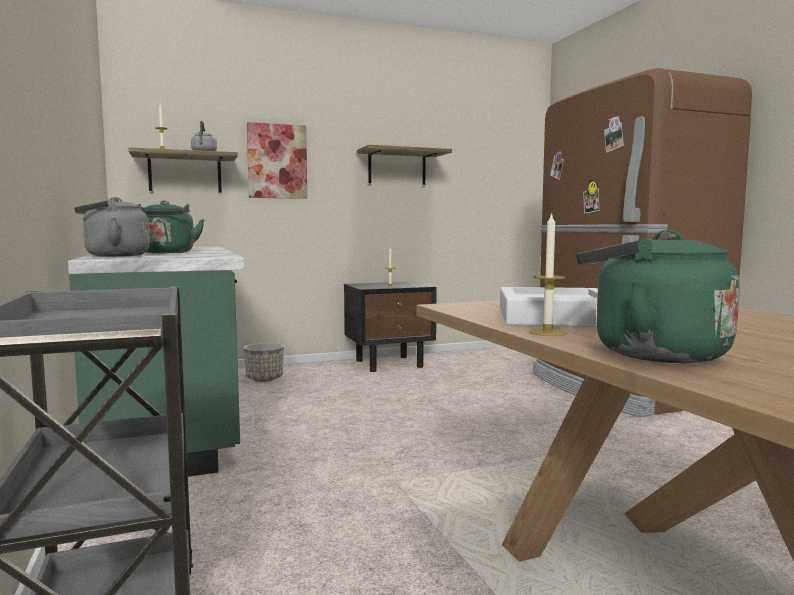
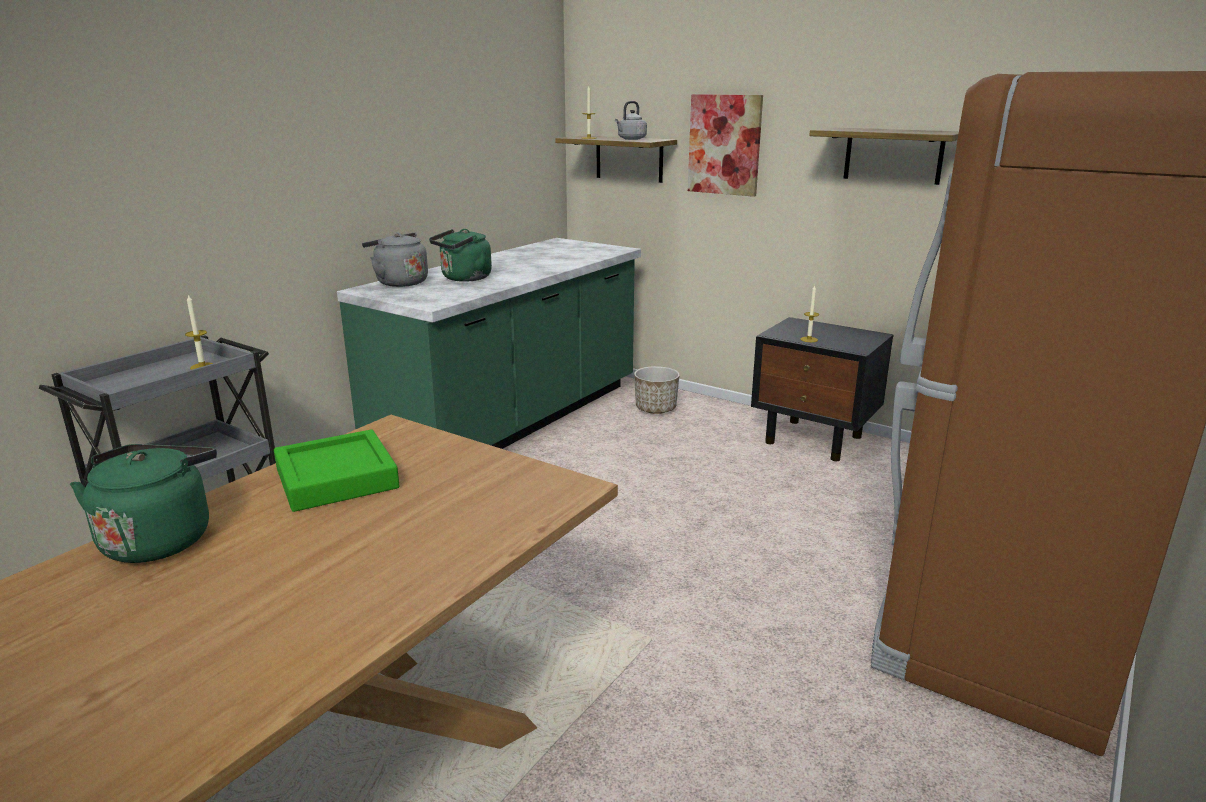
camera: 55 degrees right, 15 degrees up
(547, 332) = (246, 490): candle -> candle (202, 366)
(554, 318) = (337, 479): white tray -> green tray

